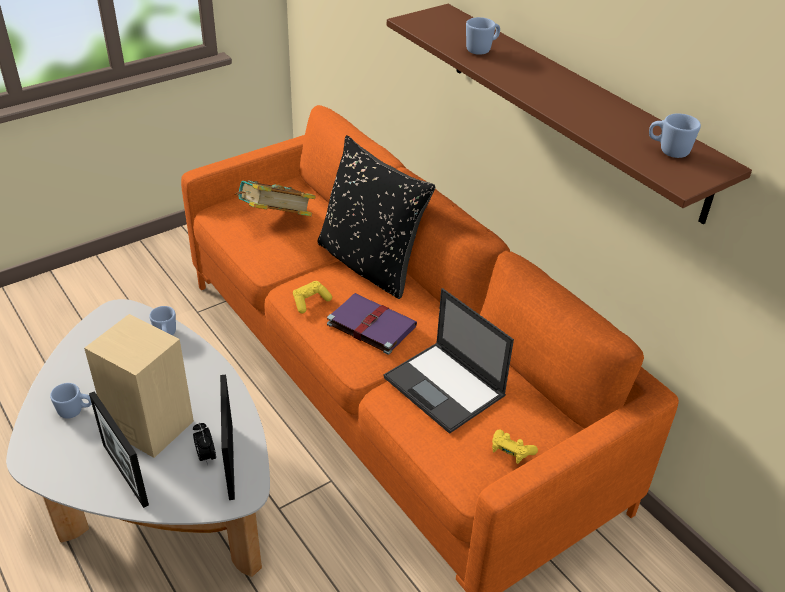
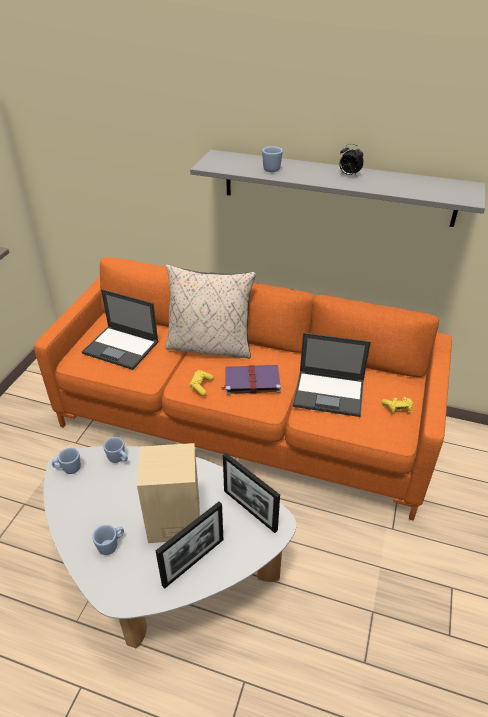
camera: 35 degrees left, 0 degrees up
(125, 474) = (193, 562): picture frame -> picture frame turned 60 degrees counterclockwise
(206, 456) = (231, 516): alarm clock -> alarm clock (349, 175)
(275, 220) = (122, 347): book -> laptop
(369, 264) = (210, 346): black pillow -> beige pillow
(572, 106) = (337, 187): brown shelf -> grey shelf
(668, 151) = (441, 187): blue mug -> blue mug (68, 469)

